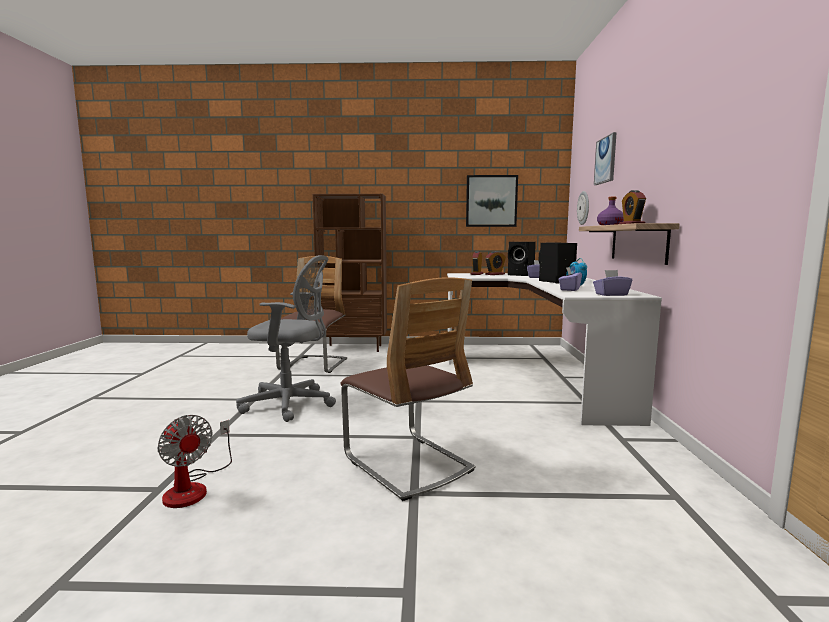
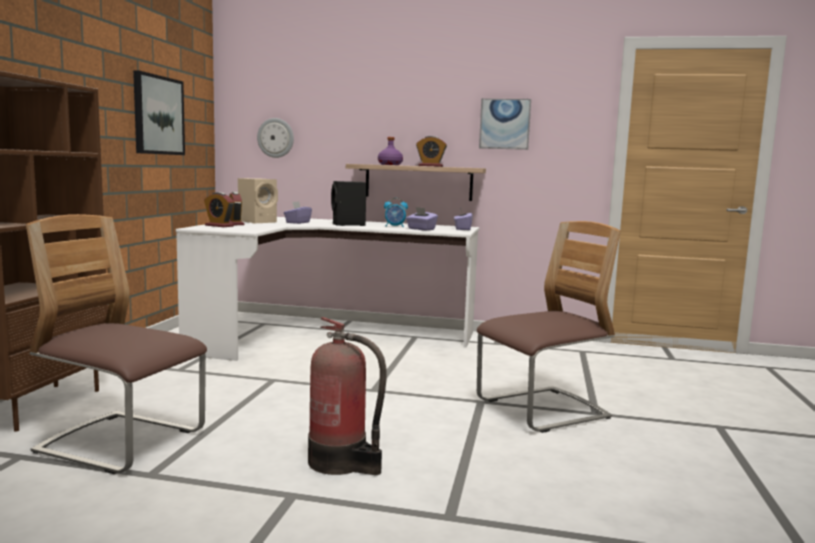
camera: 80 degrees left, 0 degrees up
(193, 488) = (614, 517): fan -> none
(291, 404) = (341, 462): grey office chair -> fire extinguisher
(521, 275) = (258, 222): black speaker -> beige speaker
(606, 160) = (333, 92): picture -> picture (504, 124)

